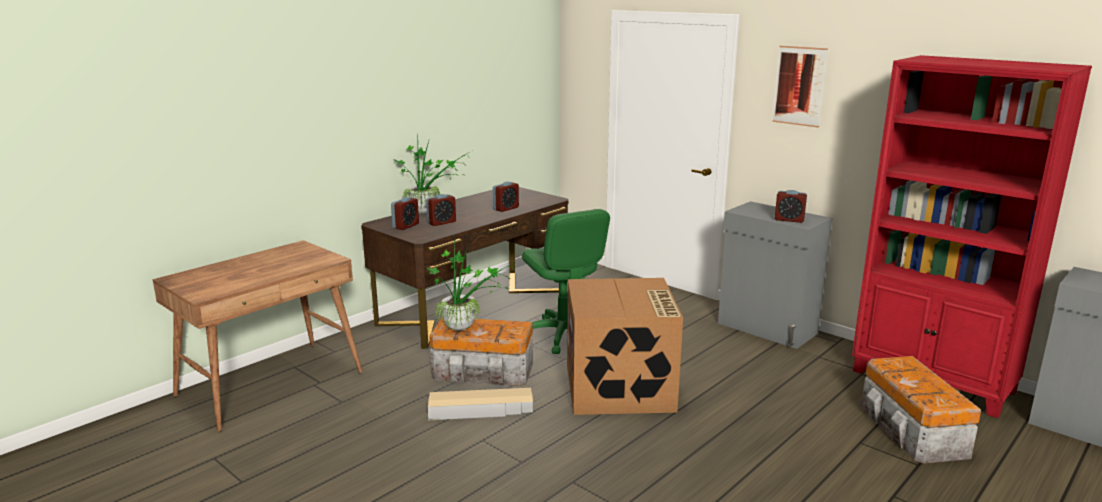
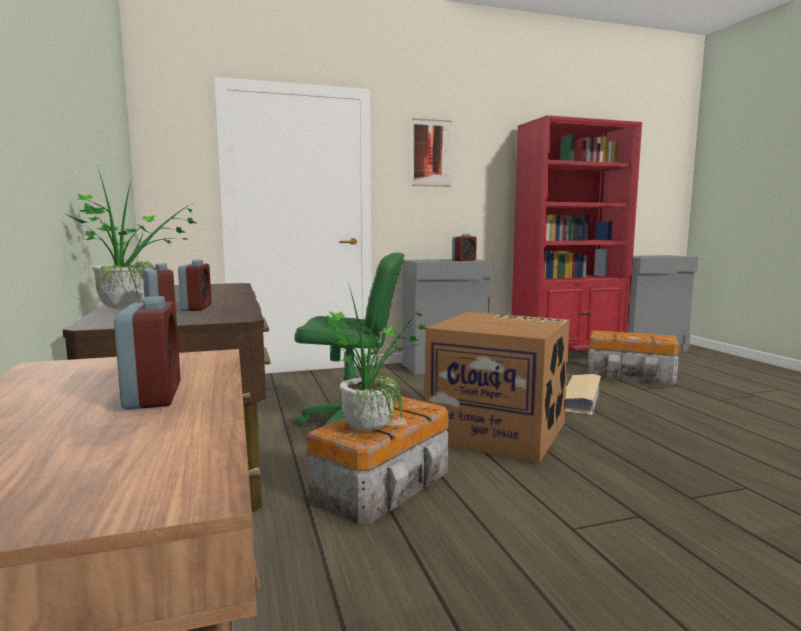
camera: 60 degrees left, 10 degrees down
(481, 409) = (487, 510): beige storage box -> beige storage box (581, 399)
(506, 208) = (218, 293): alarm clock -> alarm clock (153, 396)

